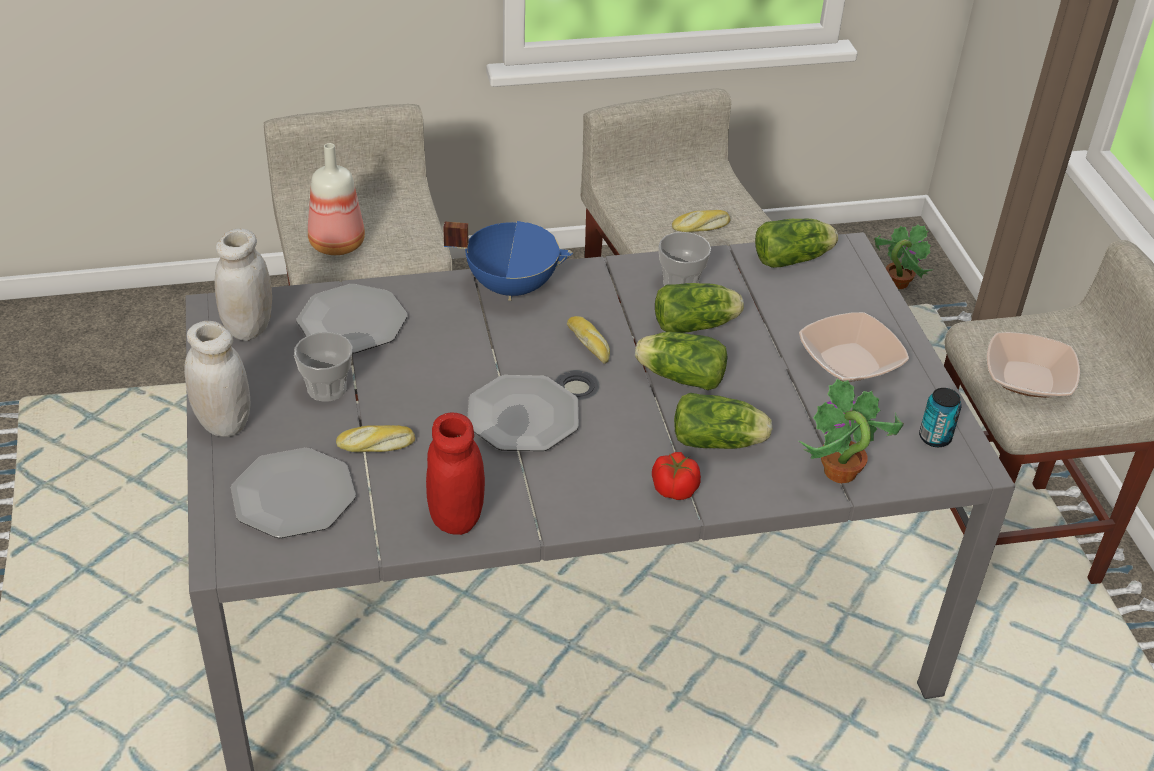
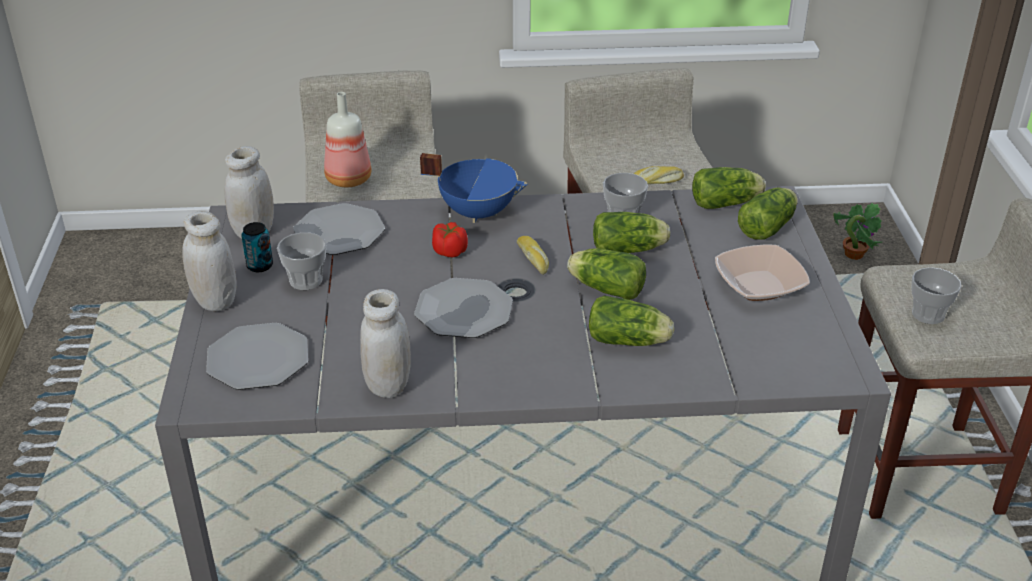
camera: 10 degrees right, 5 degrees down
(376, 446) = (335, 326): bread -> none
(455, 518) = (388, 385): red jar -> white jar
(674, 489) = (581, 375): tomato -> tomato (449, 251)
(839, 472) = (731, 372): potted plant -> none
(846, 286) = (768, 227): none -> lettuce
(934, 438) = (824, 350): can -> can (260, 266)
(1028, 379) = (928, 314): bowl -> cup

